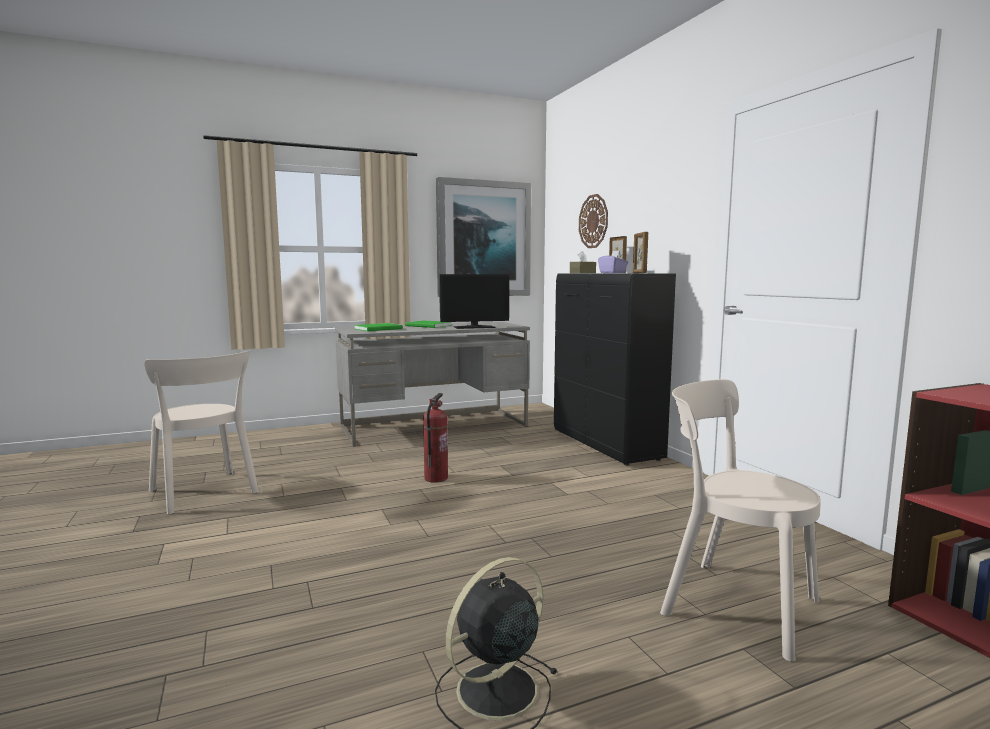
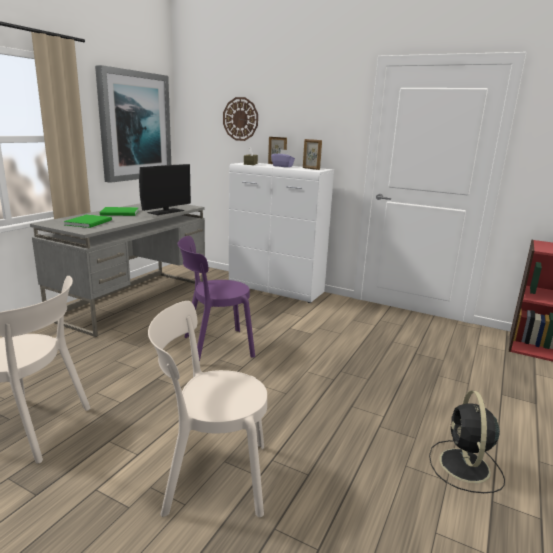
camera: 40 degrees left, 10 degrees up
(435, 478) = (214, 347): fire extinguisher -> purple chair
(606, 445) = (276, 290): black cabinet -> white cabinet
(732, 603) = (469, 373): beige chair -> beige chair (210, 477)

